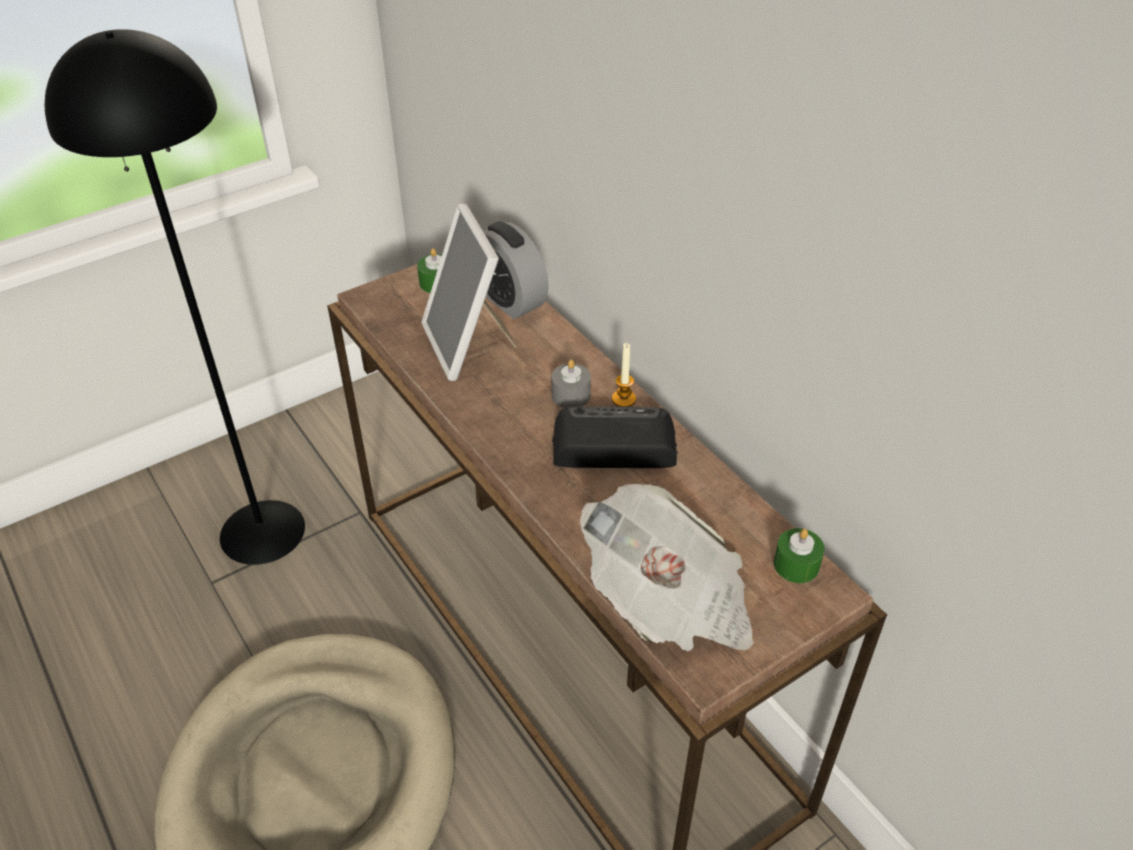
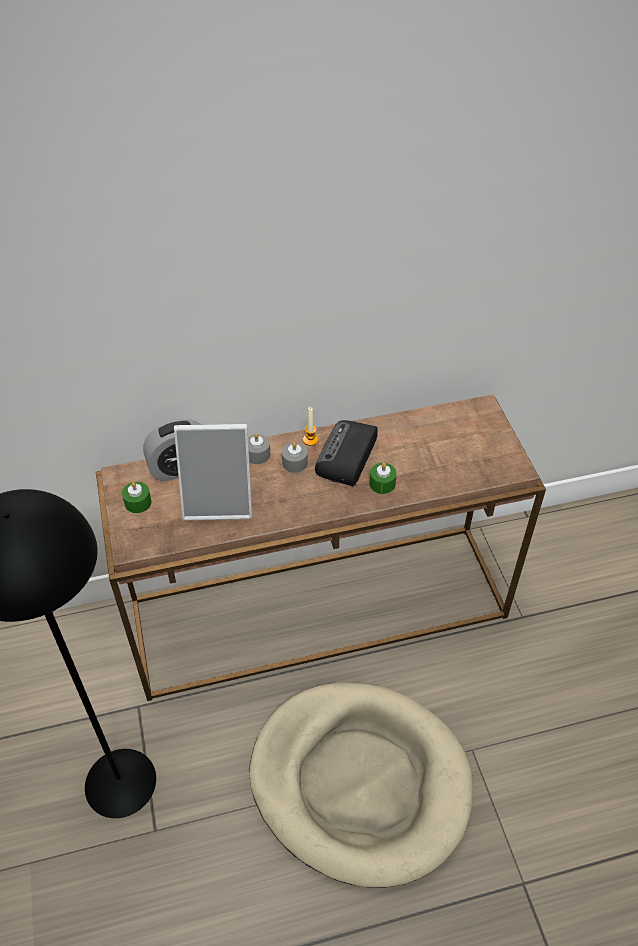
camera: 70 degrees left, 5 degrees up
(567, 356) = (257, 454): none -> grey candle
(669, 601) = (470, 468): newspaper -> none
(796, 565) = (463, 412): green candle -> green candle (382, 483)

